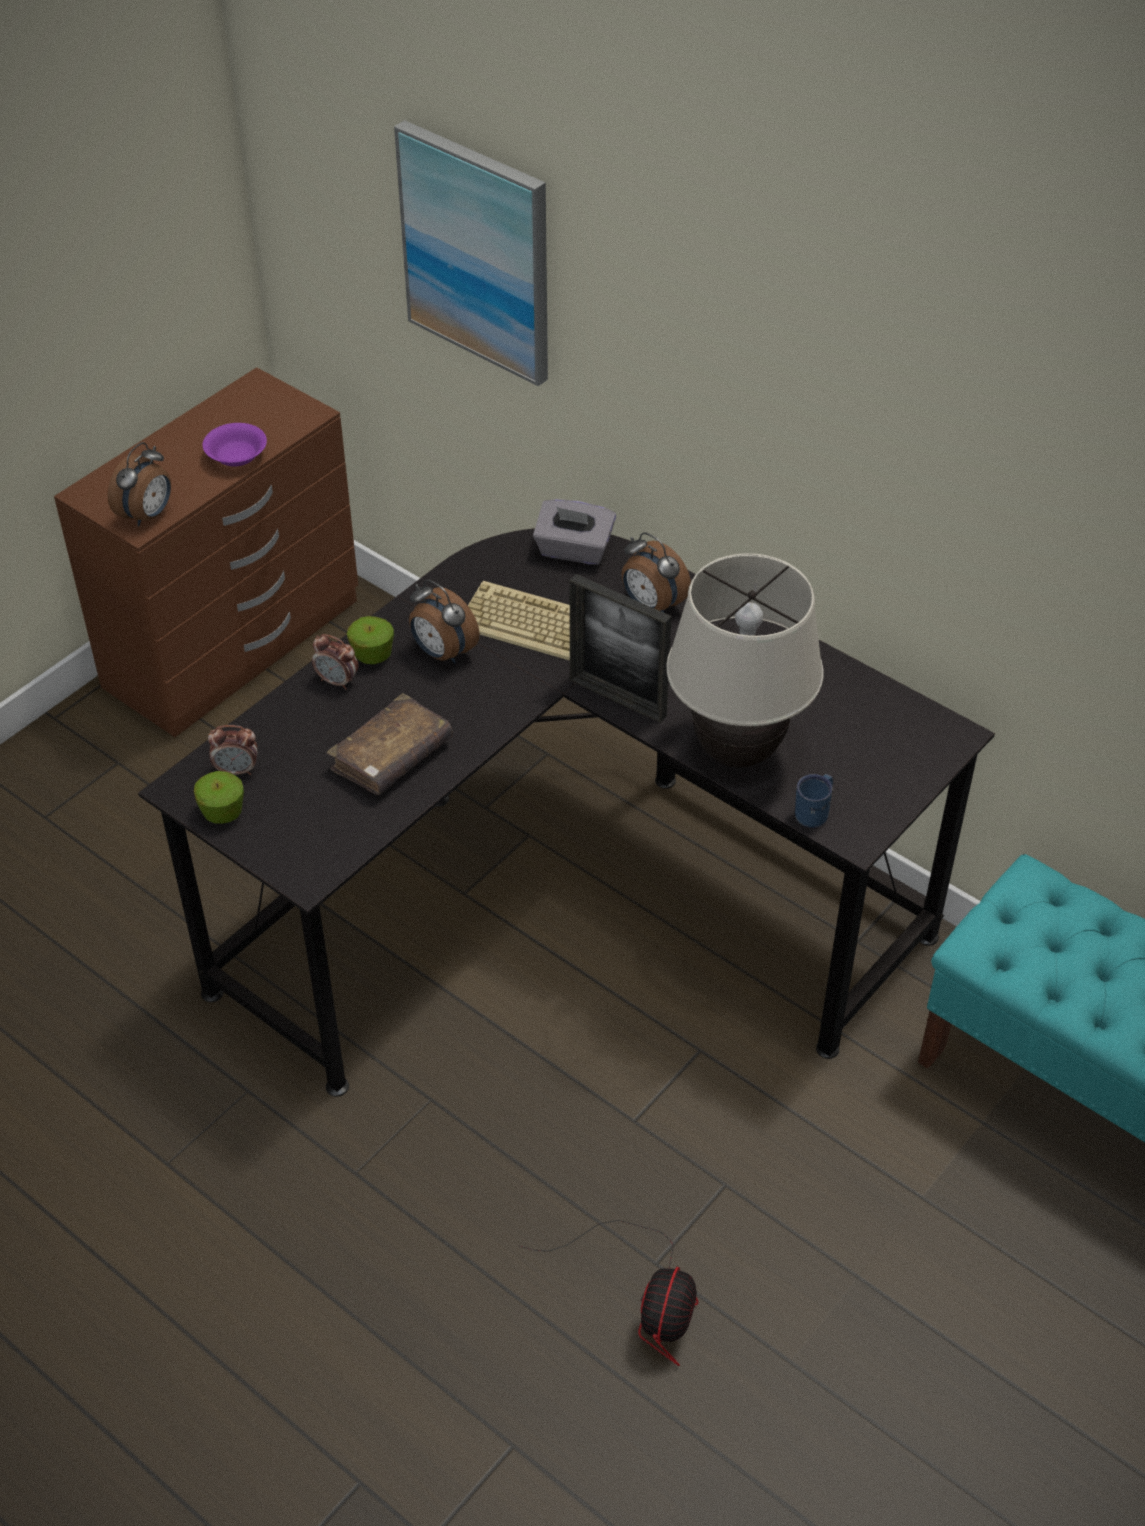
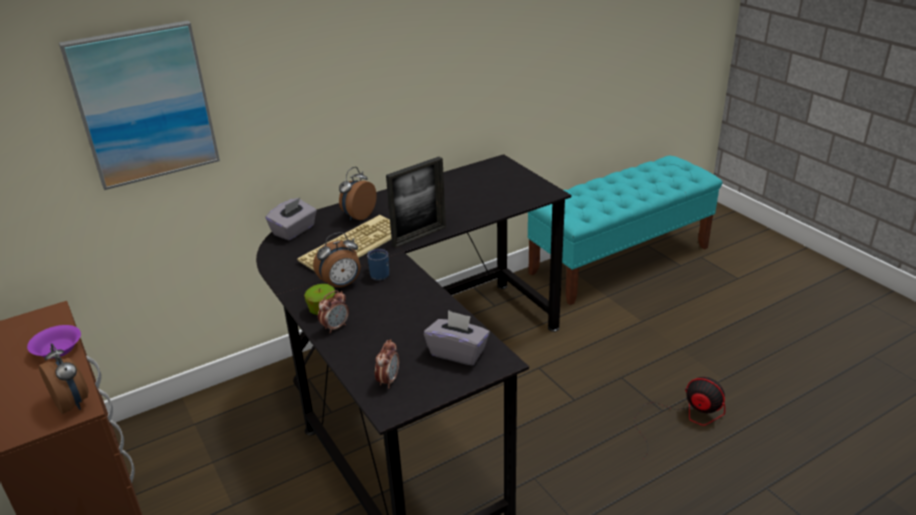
camera: 70 degrees left, 15 degrees down
(222, 812) = (423, 392): apple -> none
(316, 825) = (458, 352): none -> grey tissue box
(392, 757) = (416, 315): brown book -> none
(651, 606) = (358, 216): alarm clock -> alarm clock turned 150 degrees clockwise
(738, 752) = (480, 211): beige table lamp -> none
(815, 812) = (530, 199): blue mug -> blue mug (378, 274)

